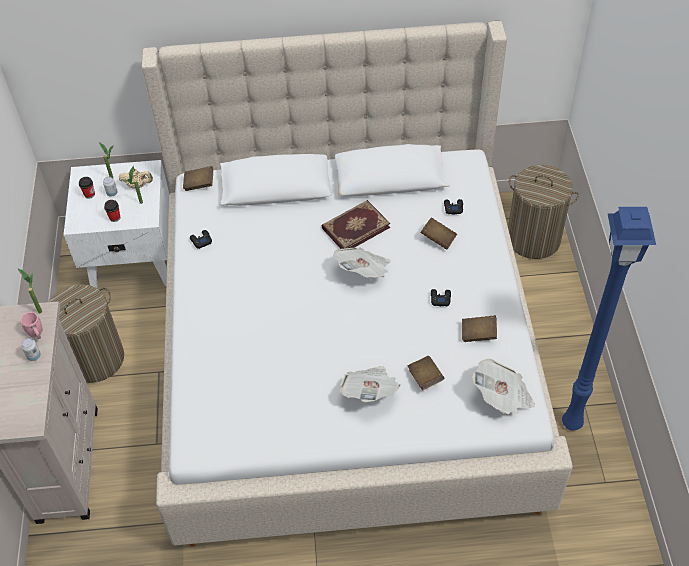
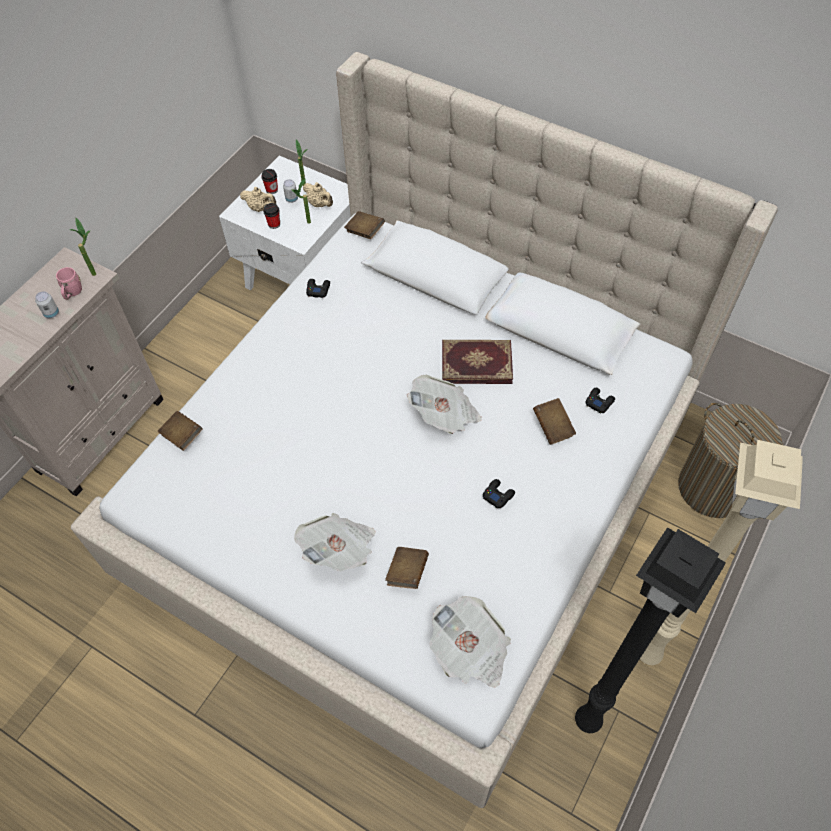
camera: 35 degrees right, 5 degrees up
(93, 212) = (260, 208): none -> beige teapot
(95, 358) = (199, 352): laundry basket -> none
(478, 334) = (505, 561): brown book -> brown book (182, 436)
(573, 424) = (588, 723): blue floor lamp -> black floor lamp
(574, 362) = (646, 655): none -> beige floor lamp

